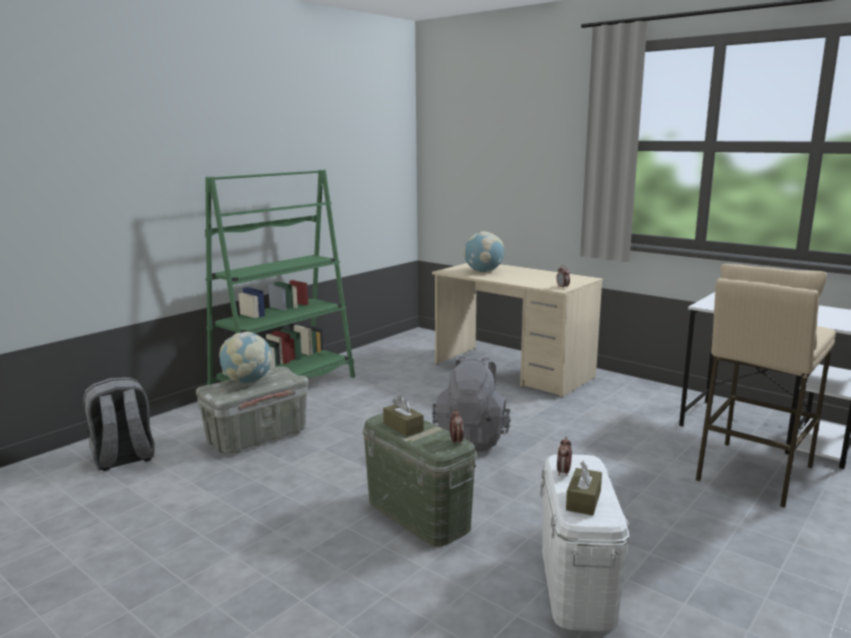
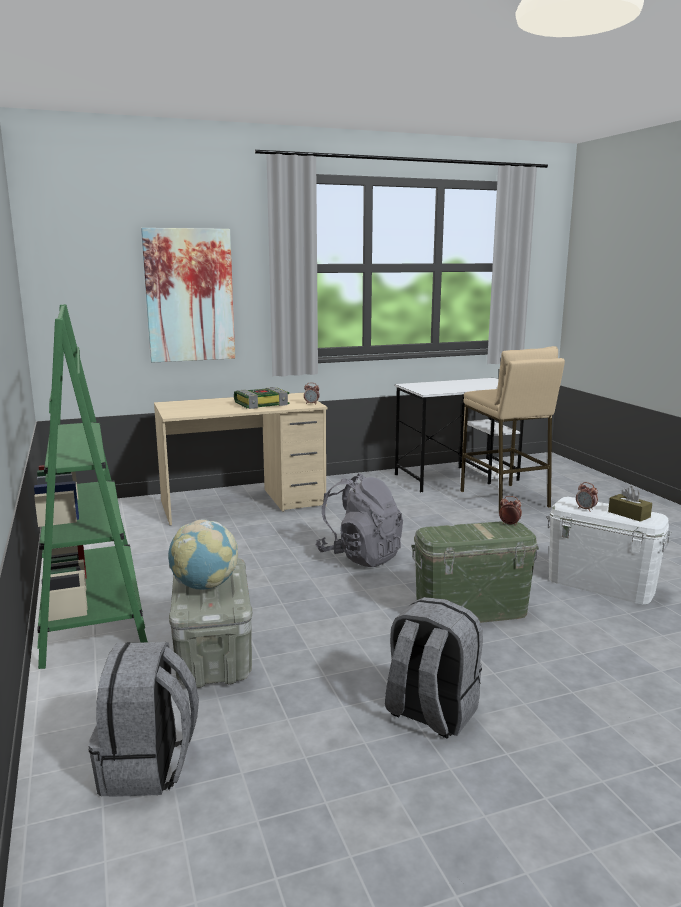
camera: 60 degrees left, 0 degrees up
(225, 534) = (430, 713): none -> grey backpack
(403, 427) = (463, 534): brown tissue box -> none
(483, 272) = (206, 408): globe -> none
(524, 169) = (189, 295): none -> picture
(529, 278) = (262, 404): none -> book

